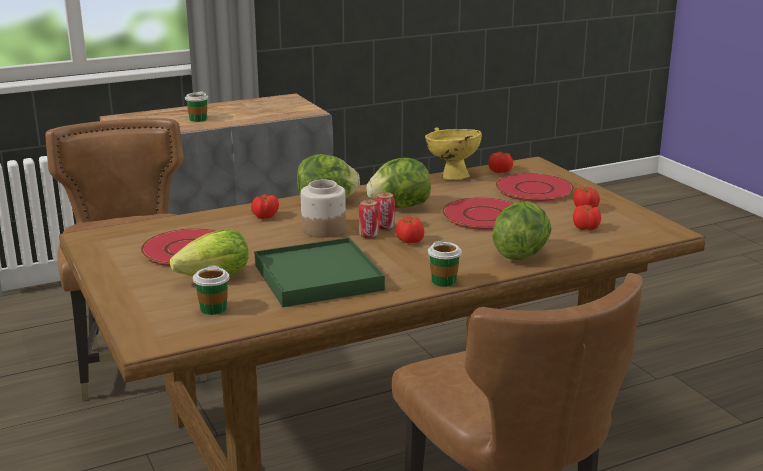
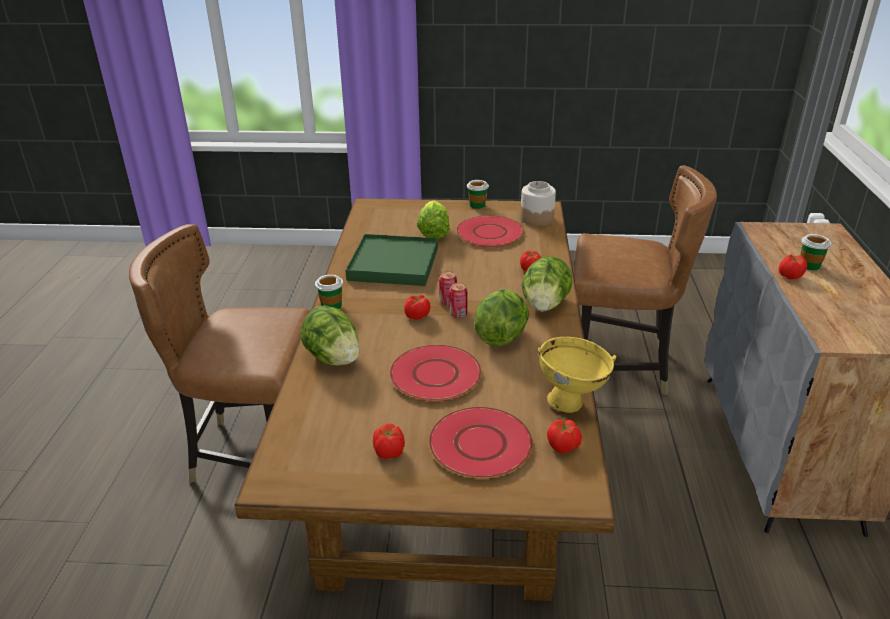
camera: 120 degrees right, 10 degrees up
(213, 309) = (388, 225): cup -> cup (477, 205)
(323, 229) = (479, 287): jar -> jar (536, 218)
(586, 228) = (342, 424): tomato -> tomato (789, 276)

